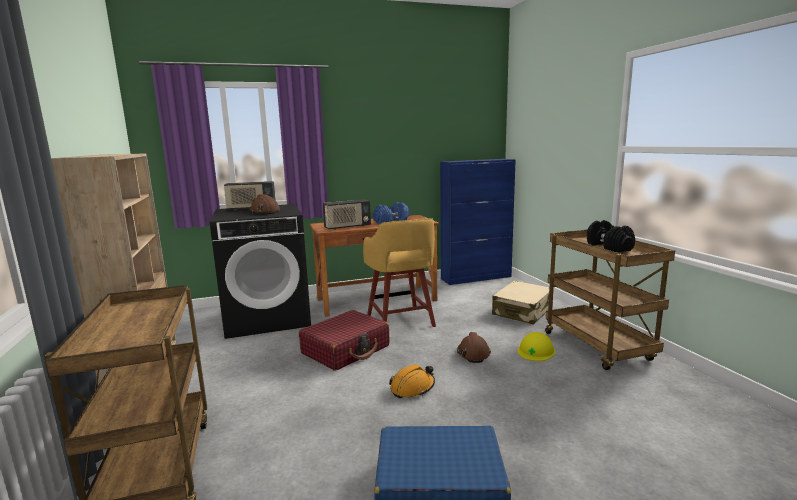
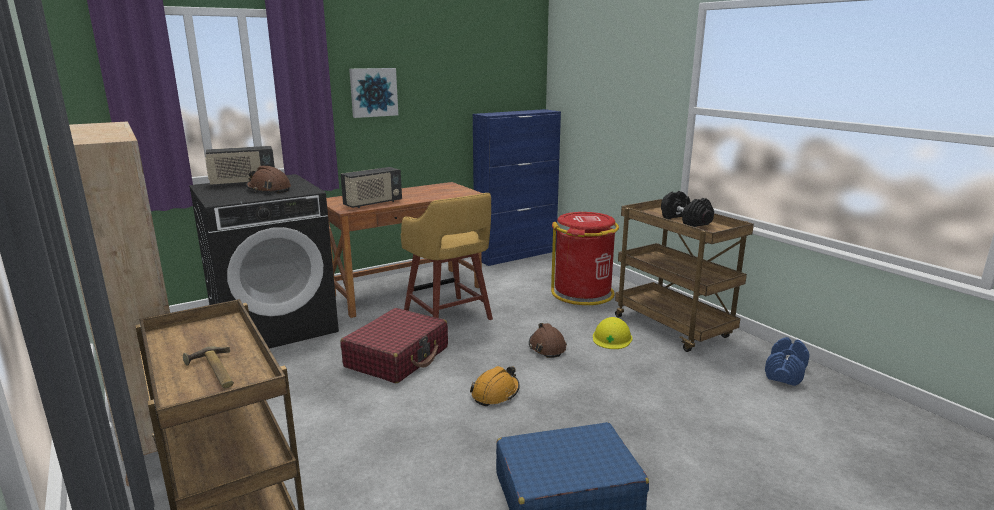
camera: 15 degrees left, 5 degrees up
(125, 337) = (213, 373): none -> hammer
(359, 143) = (373, 92): none -> picture
(391, 222) = (424, 194): blue dumbbell -> blue dumbbell (785, 373)
(522, 311) = (583, 293): beige suitcase -> red trash can

